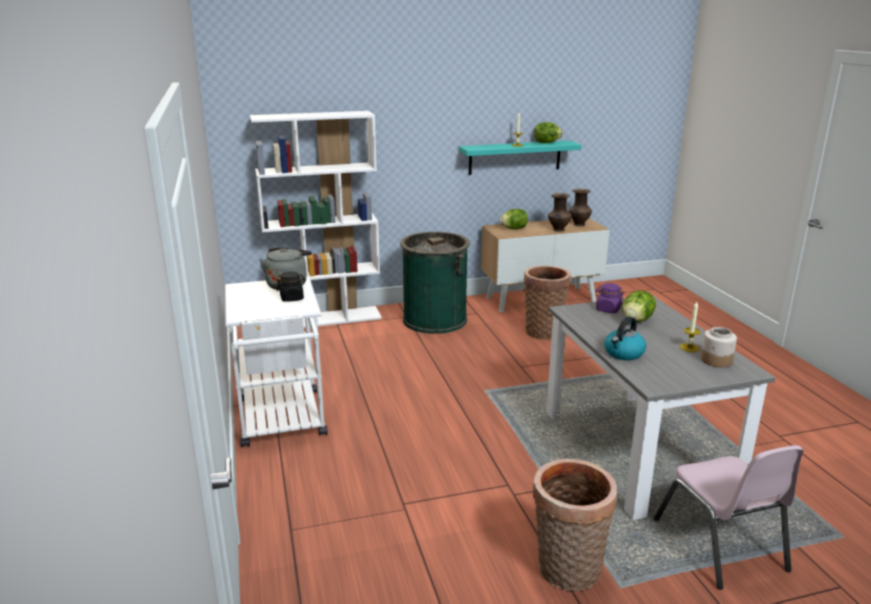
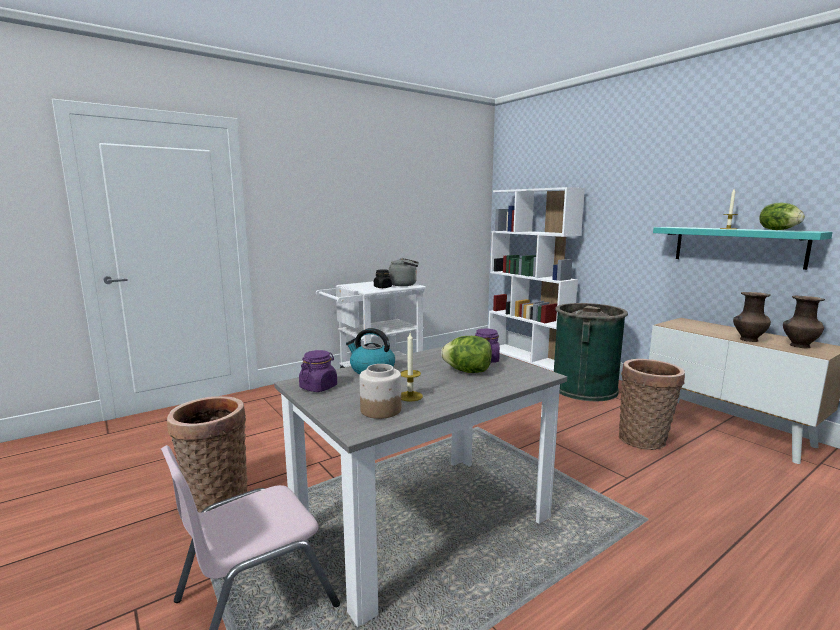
camera: 70 degrees right, 10 degrees down
(514, 229) = (700, 326): lettuce -> none
(665, 378) = (318, 387): none -> purple jar

